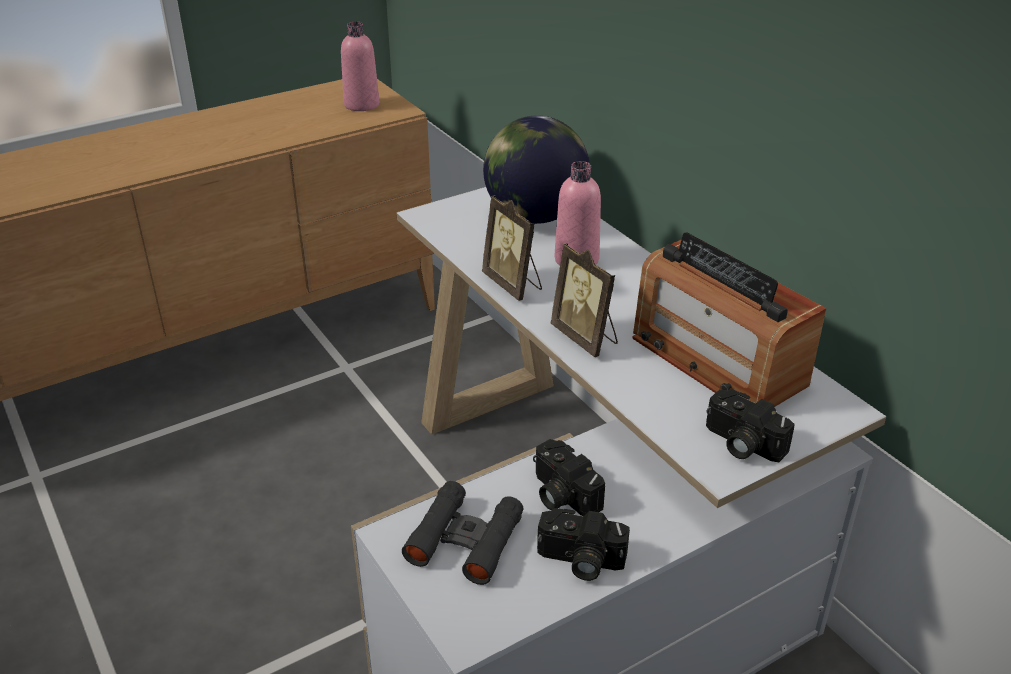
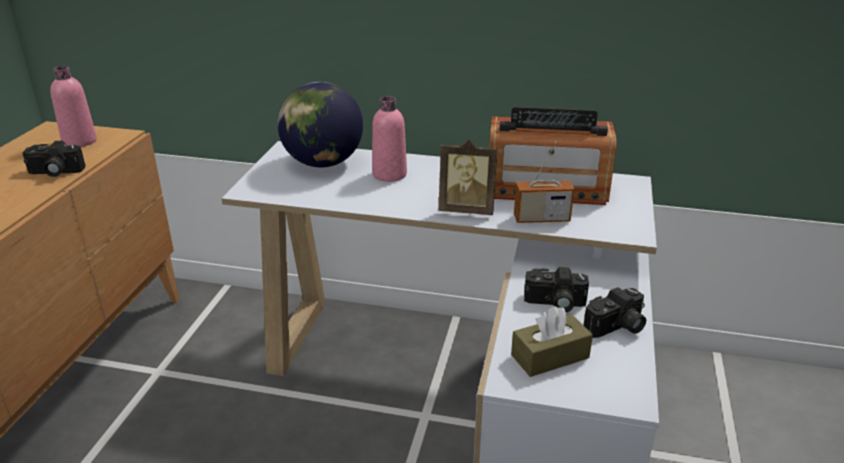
camera: 45 degrees left, 5 degrees down
(465, 540) = (550, 356): black binoculars -> brown tissue box
(513, 284) = (377, 203): picture frame -> none
(646, 391) = (541, 219): none -> radio
(741, 444) = (622, 218): camera -> camera (54, 172)

